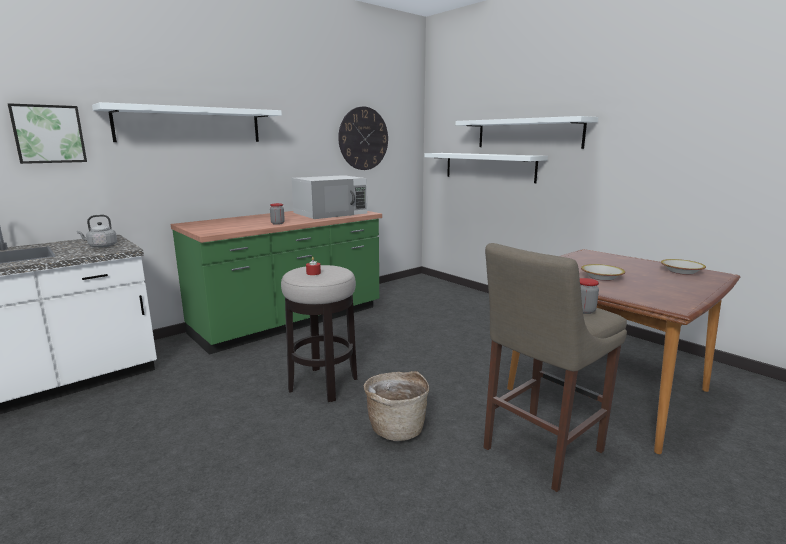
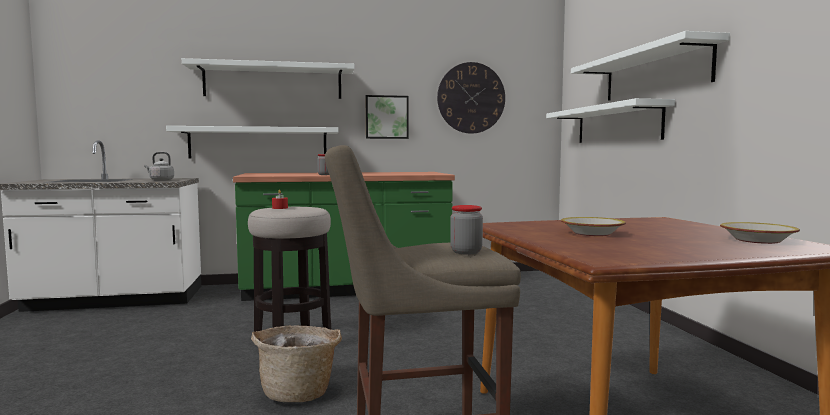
camera: 30 degrees right, 10 degrees down
(48, 134) = (154, 88): picture -> picture (386, 117)
(181, 191) = (258, 143): none -> white shelf
(331, 213) = (402, 173): white microwave -> none

